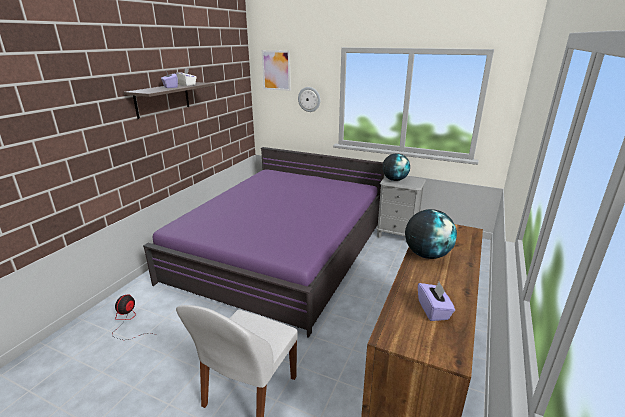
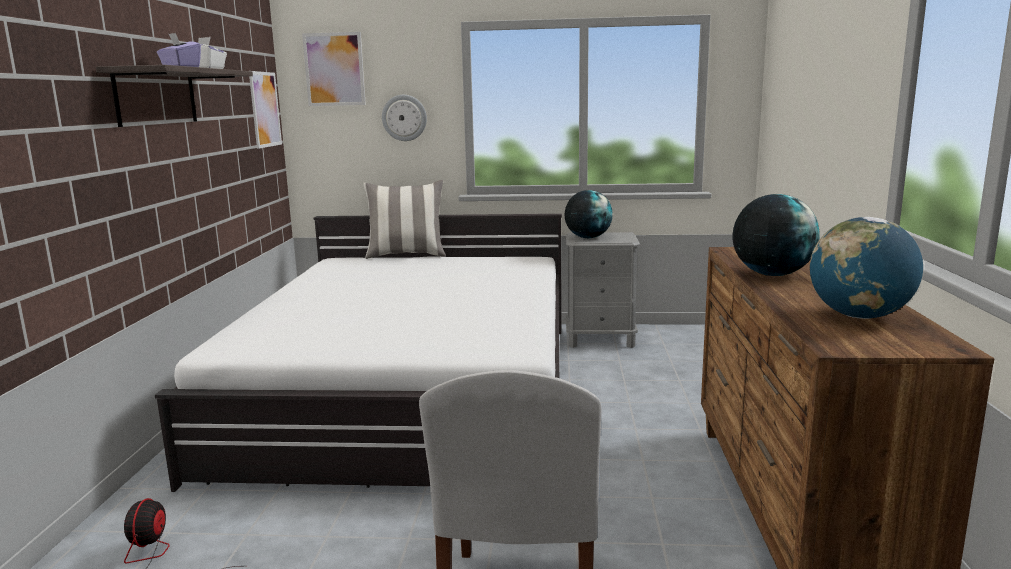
camera: 20 degrees left, 10 degrees down
(239, 92) = (265, 109): none -> picture
(282, 250) = (414, 391): purple bed -> white bed
(302, 173) = (406, 255): none -> pillow
(433, 310) = (859, 316): purple tissue box -> globe

